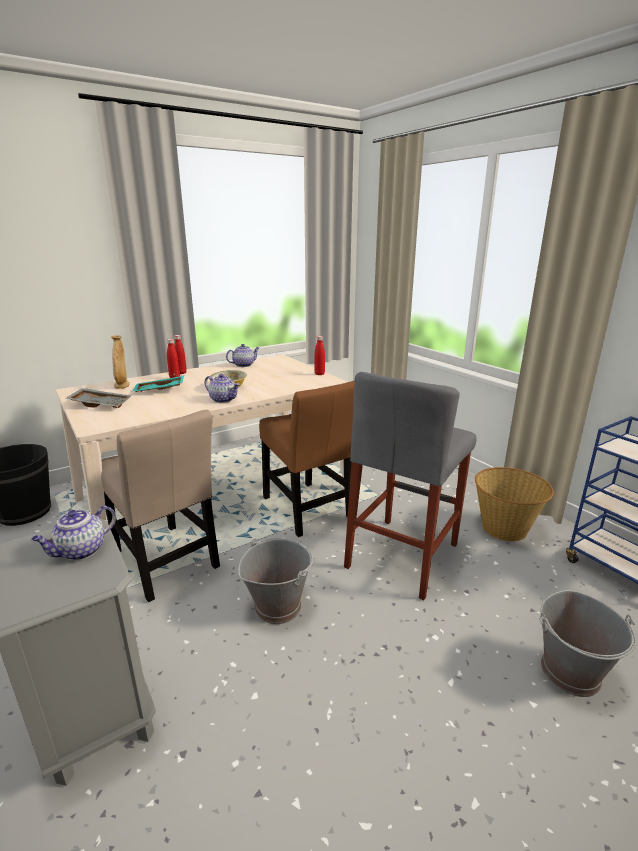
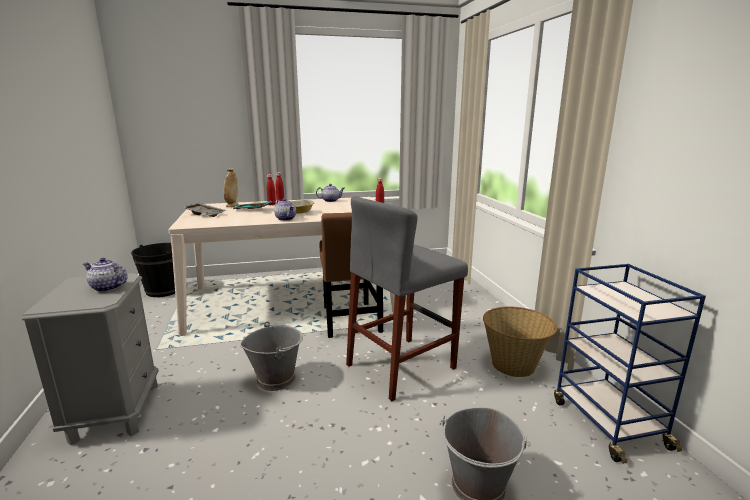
camera: 20 degrees right, 5 degrees down
(80, 551) = (107, 287): teapot -> teapot turned 45 degrees clockwise
(167, 562) = (225, 336): beige chair -> none

